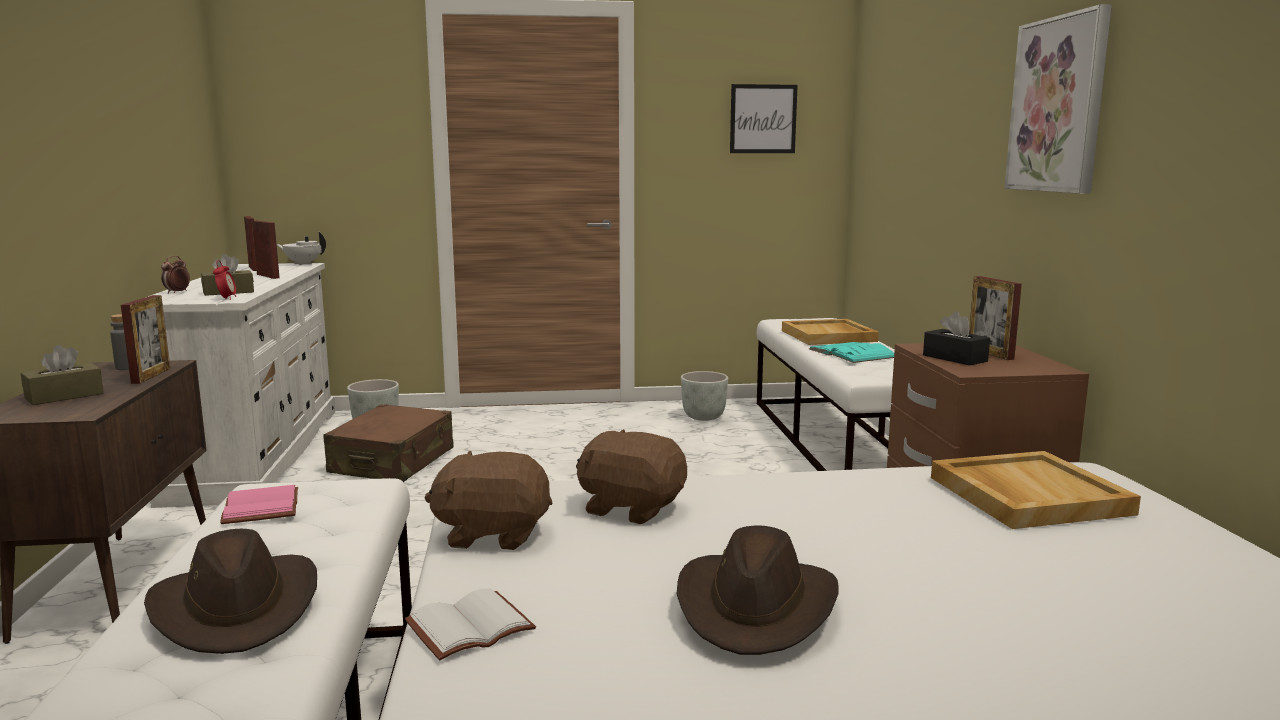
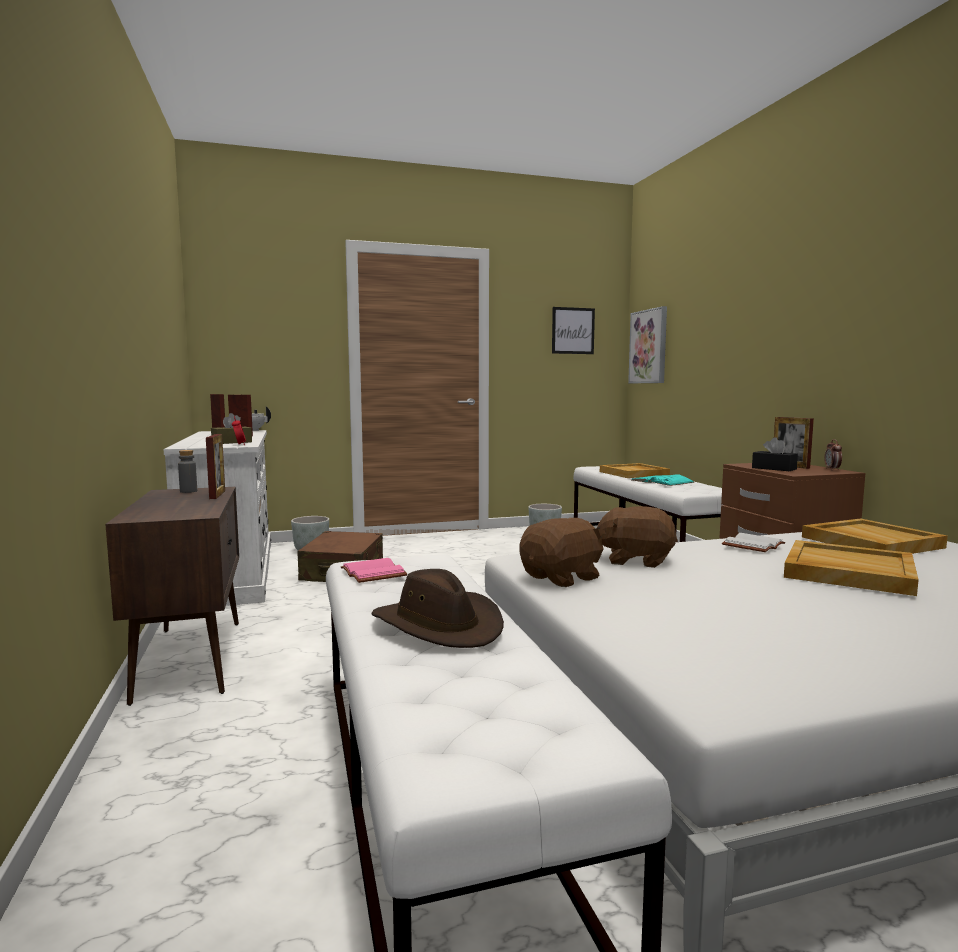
camera: 10 degrees left, 5 degrees down
(64, 396) = (168, 506): brown tissue box -> none
(177, 292) = (190, 443): alarm clock -> alarm clock (832, 469)
(470, 625) = (619, 623): white book -> white book (752, 545)
(493, 534) = (562, 578): brown plush toy -> brown plush toy turned 150 degrees clockwise
(757, 606) = (793, 601): brown hat -> none
(908, 556) = (847, 572): none -> beige tray
(1058, 105) = (822, 307): picture -> picture (648, 346)

